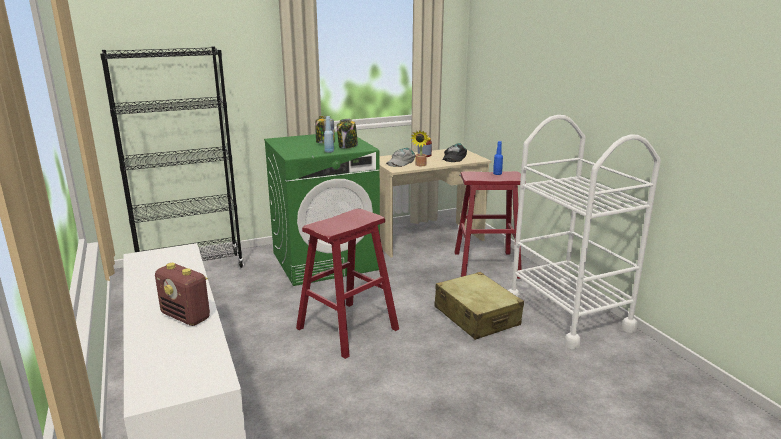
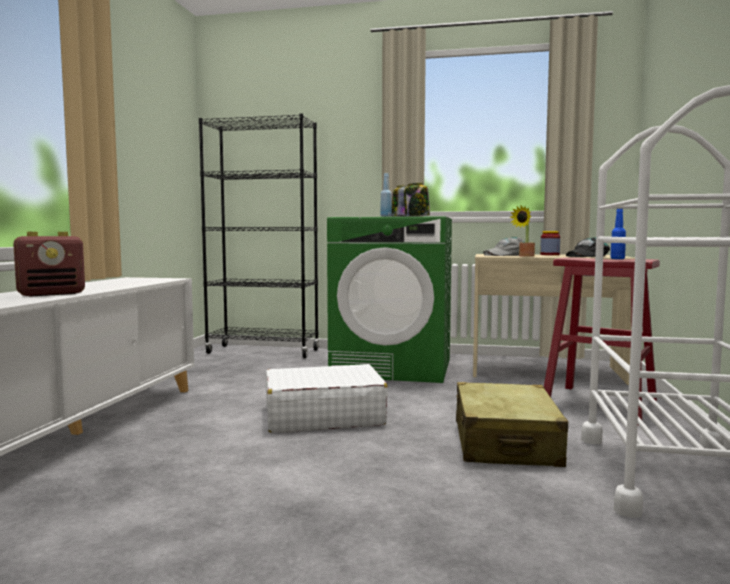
camera: 35 degrees right, 15 degrees down
(186, 317) = (52, 294): radio -> radio turned 105 degrees counterclockwise
(347, 329) = (323, 415): red stool -> white suitcase

